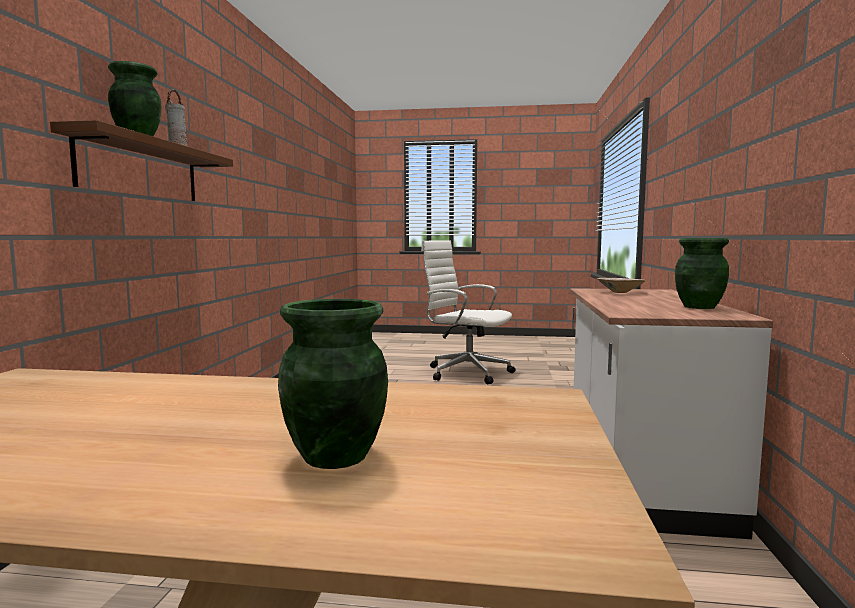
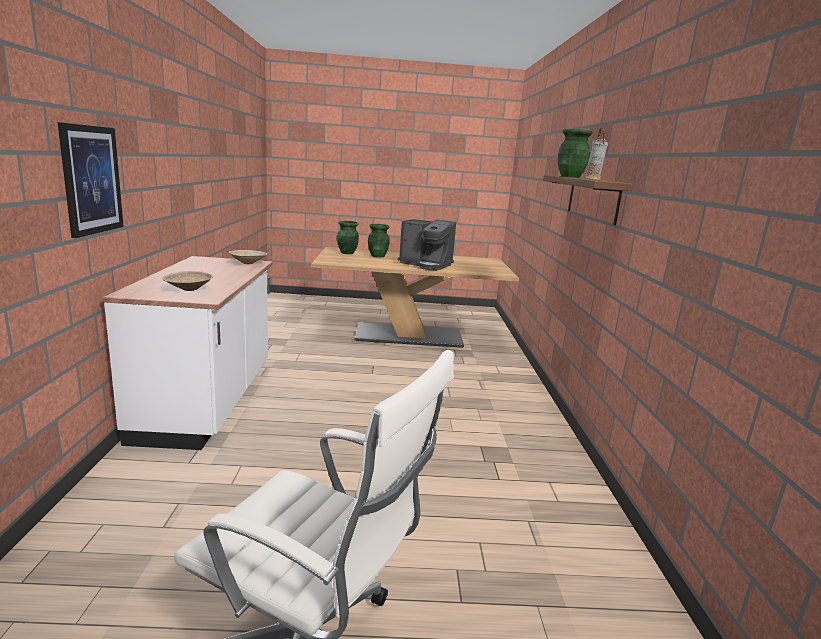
camera: 170 degrees right, 10 degrees up
(197, 403) = (426, 265): none -> coffee machine
(637, 312) = (248, 263): none -> beige bowl
(684, 188) = (91, 180): none -> picture
(698, 307) = (194, 266): green vase -> green vase (347, 253)

